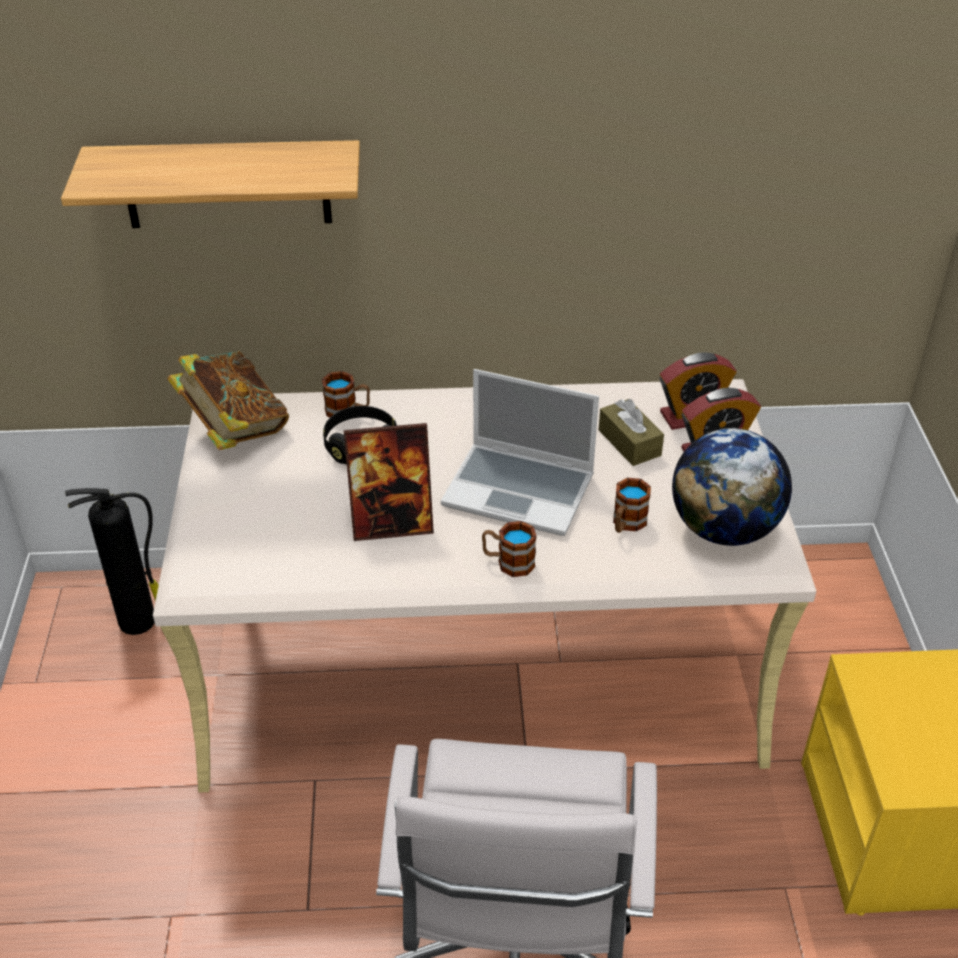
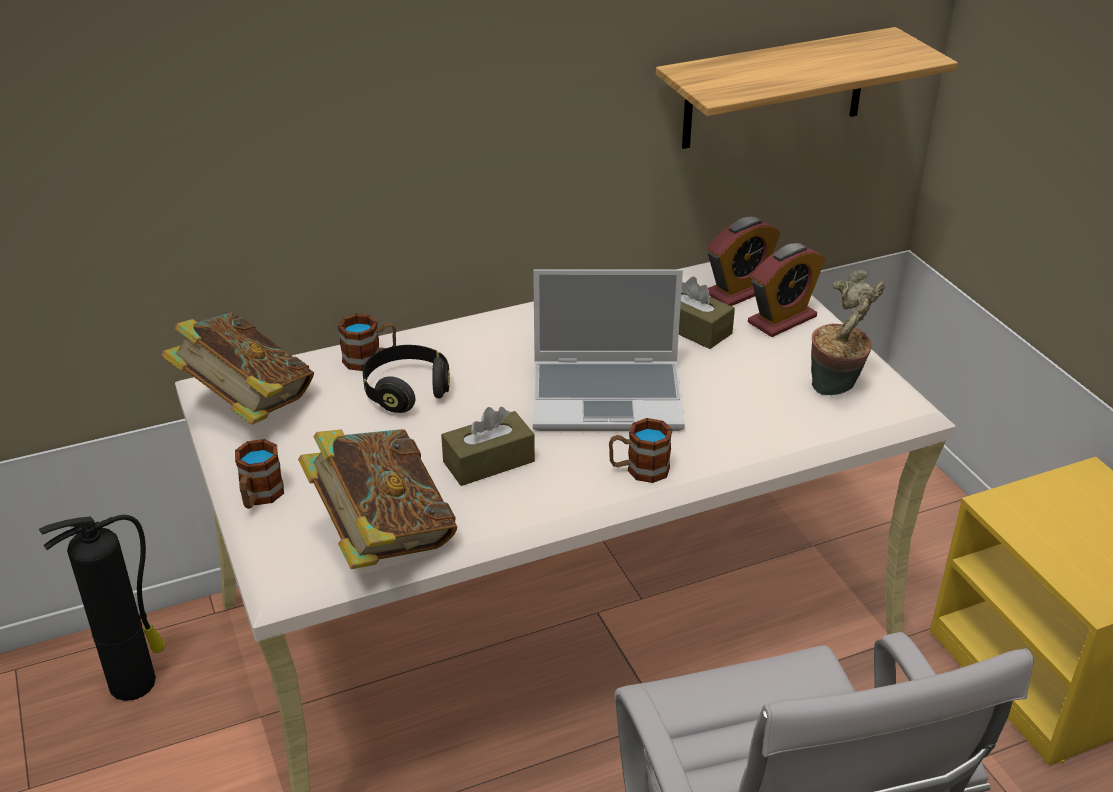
camera: 20 degrees left, 5 degrees down
(227, 184) = (201, 106): shelf -> shelf (775, 89)
(278, 567) = (382, 536): none -> book
(392, 524) = (488, 462): picture frame -> brown tissue box
(626, 524) = (738, 404): mug -> mug (259, 497)
(724, 529) = (837, 388): globe -> potted plant

